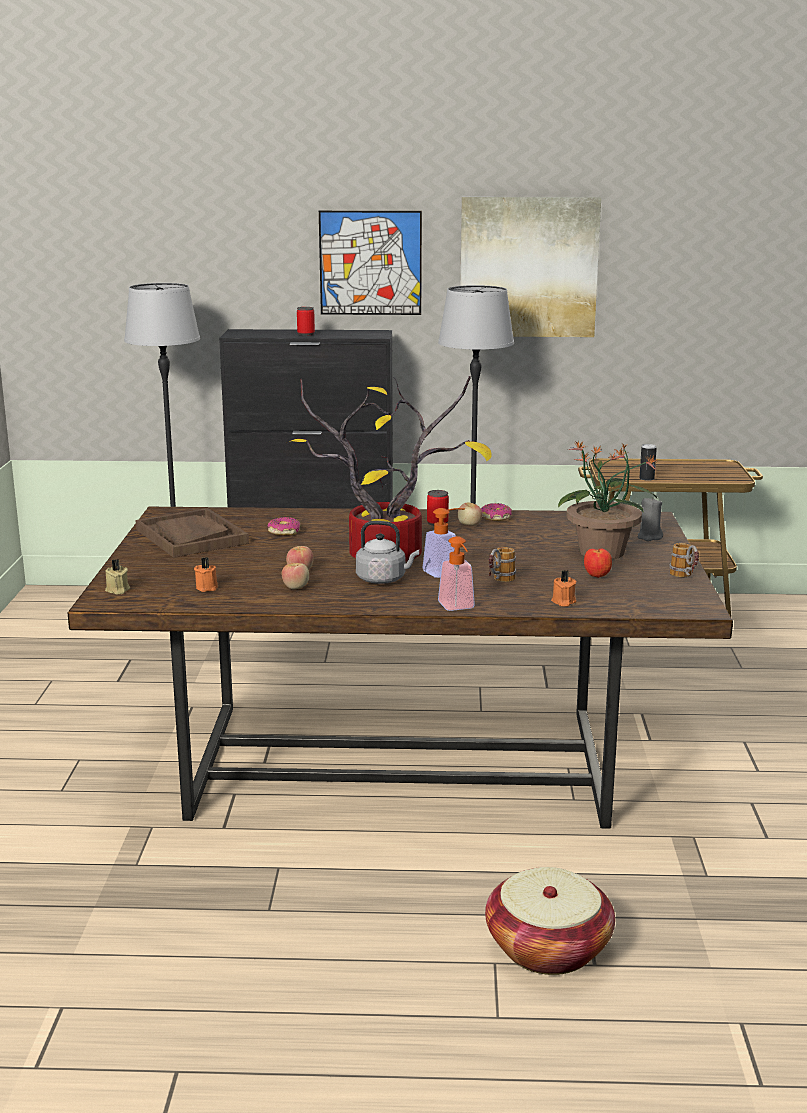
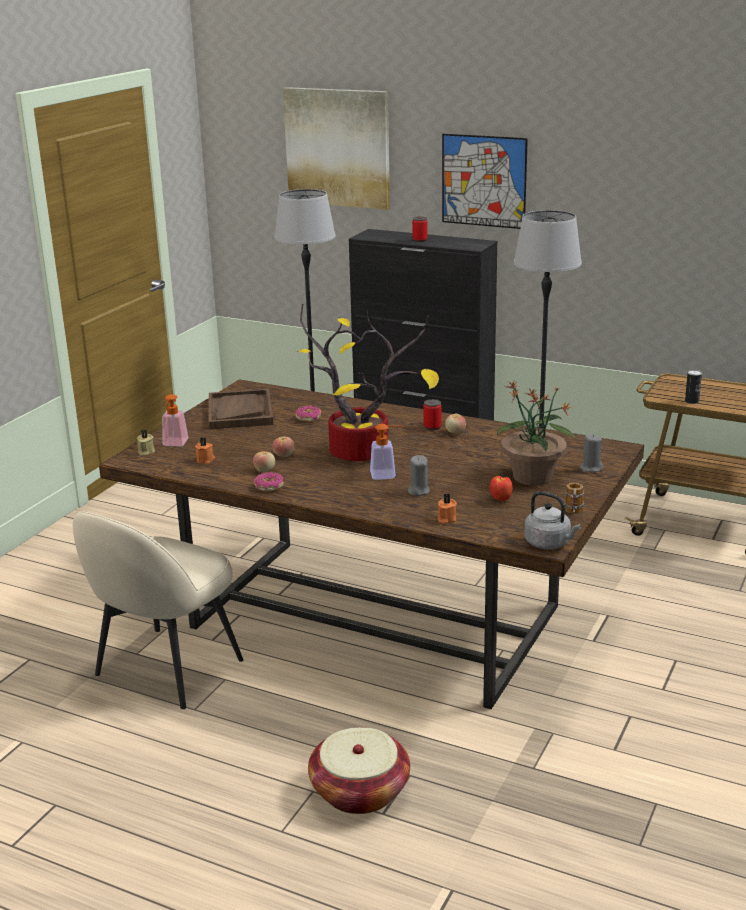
camera: 25 degrees right, 5 degrees up
(192, 874) = (166, 669): none -> beige chair
(384, 579) = (334, 474): grey kettle -> grey kettle (549, 543)
(458, 608) = (360, 510): soap dispenser -> soap dispenser (174, 444)
(495, 518) = (484, 429): donut -> donut (269, 487)
(499, 581) = (418, 491): mug -> grey candle
(528, 267) = (619, 194): picture -> picture (338, 147)

